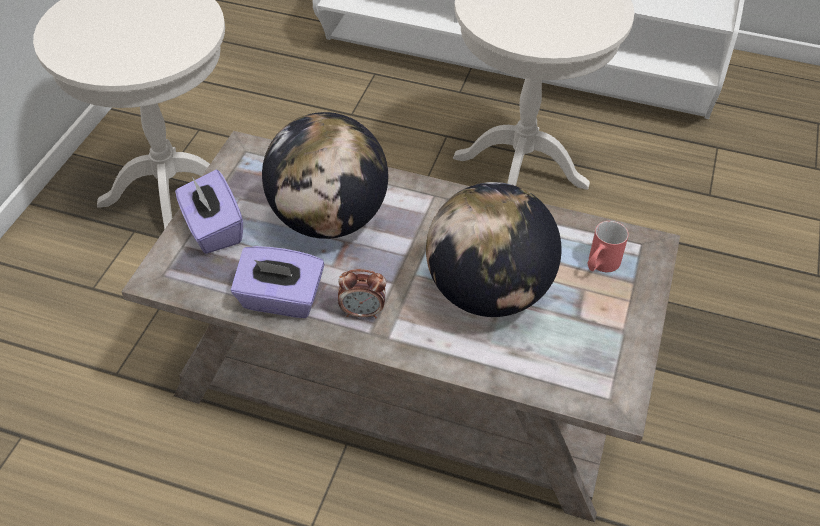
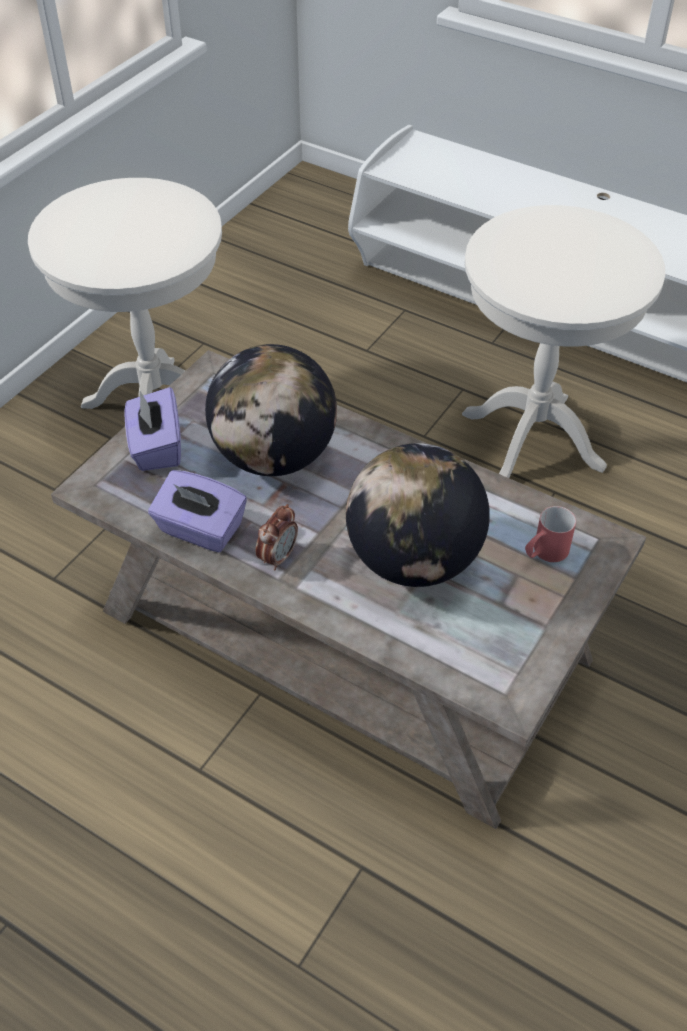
camera: 15 degrees right, 0 degrees up
(362, 312) = (278, 557): alarm clock -> alarm clock turned 75 degrees counterclockwise

